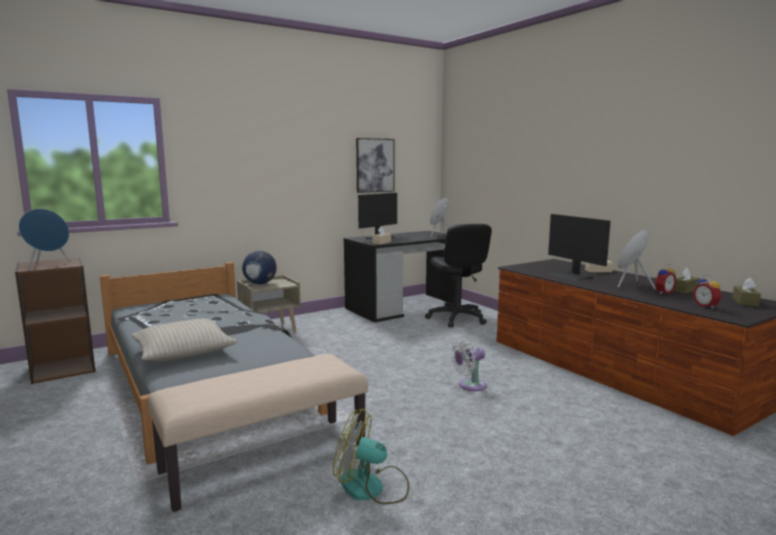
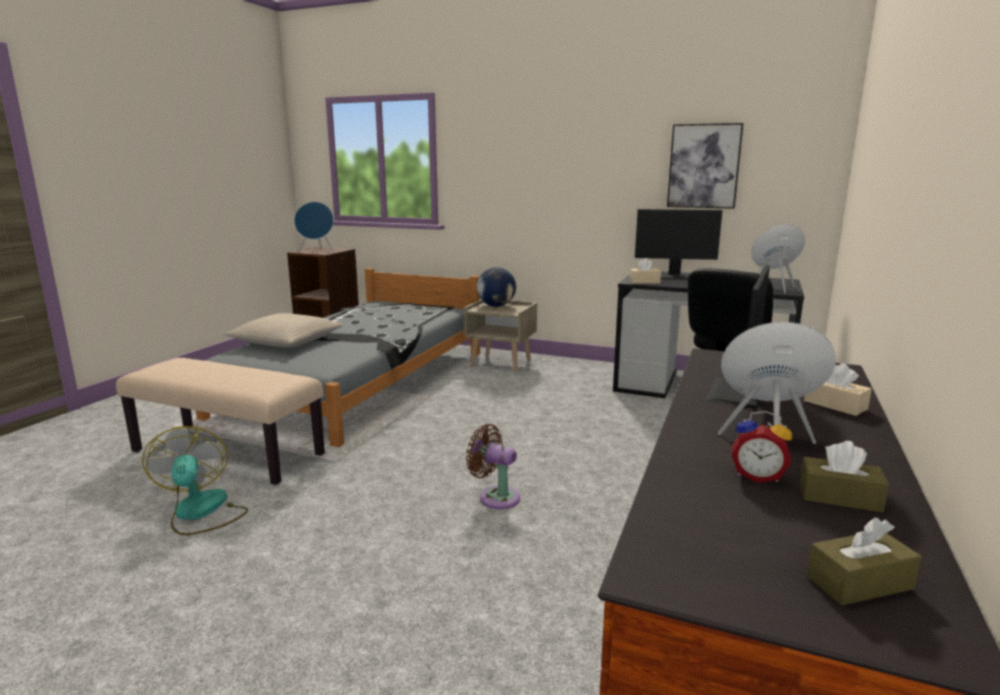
camera: 55 degrees right, 5 degrees up
(469, 386) = (495, 497): white fan -> brown fan
(706, 306) = (708, 531): alarm clock -> none

